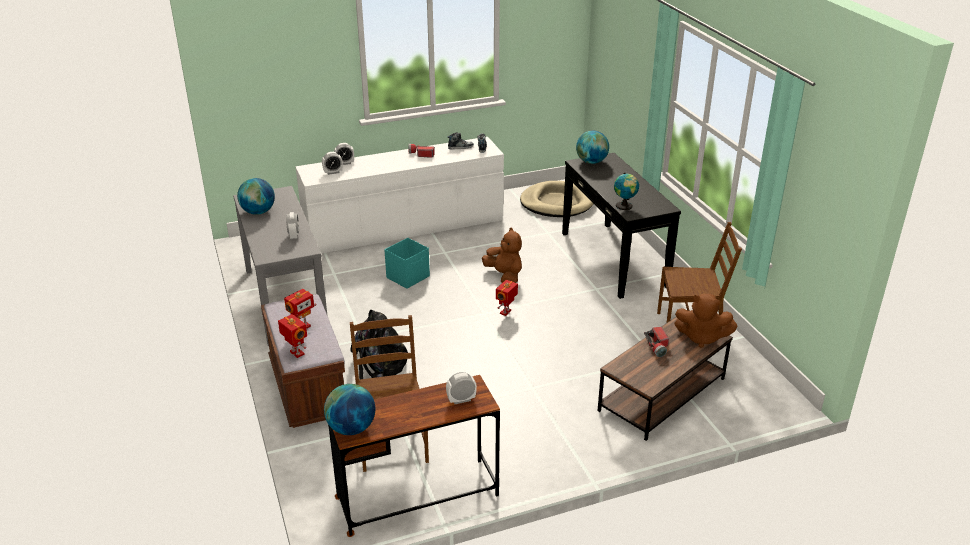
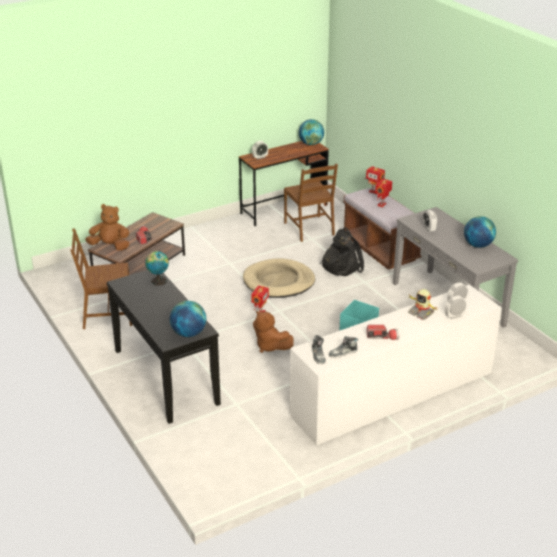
camera: 170 degrees right, 0 degrees up
(372, 167) = (421, 313): none -> toy robot
(557, 203) = (230, 453): beige dog bed -> beige dog bed (279, 281)

